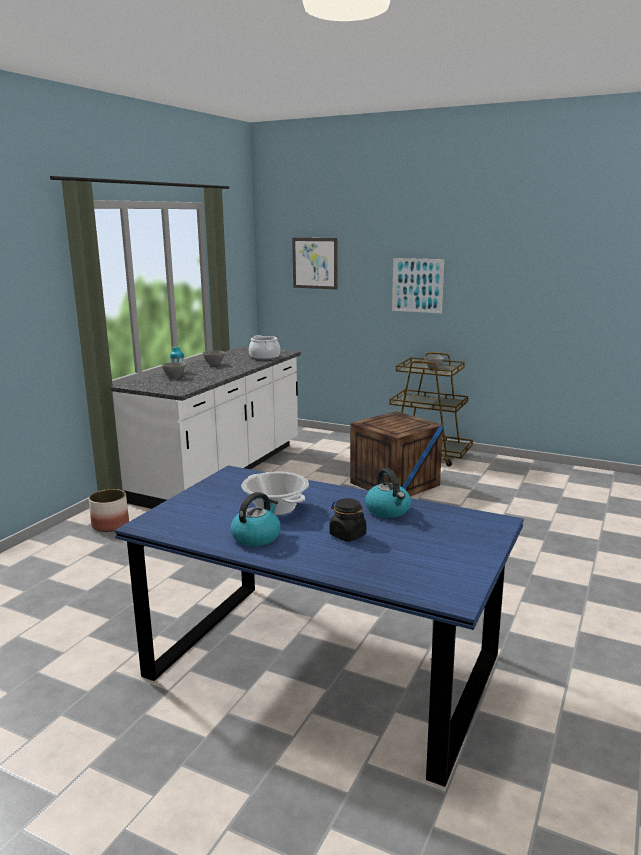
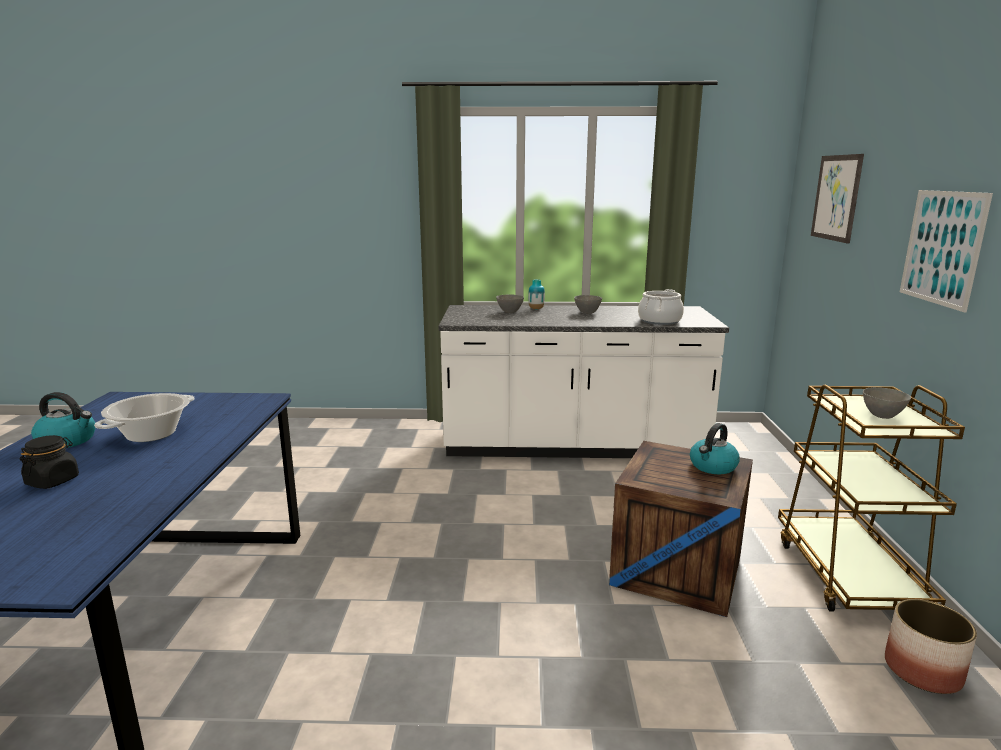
camera: 65 degrees right, 0 degrees up
(110, 525) = (402, 437): planter -> planter (923, 671)
(388, 510) = (130, 491): kettle -> kettle (713, 466)

